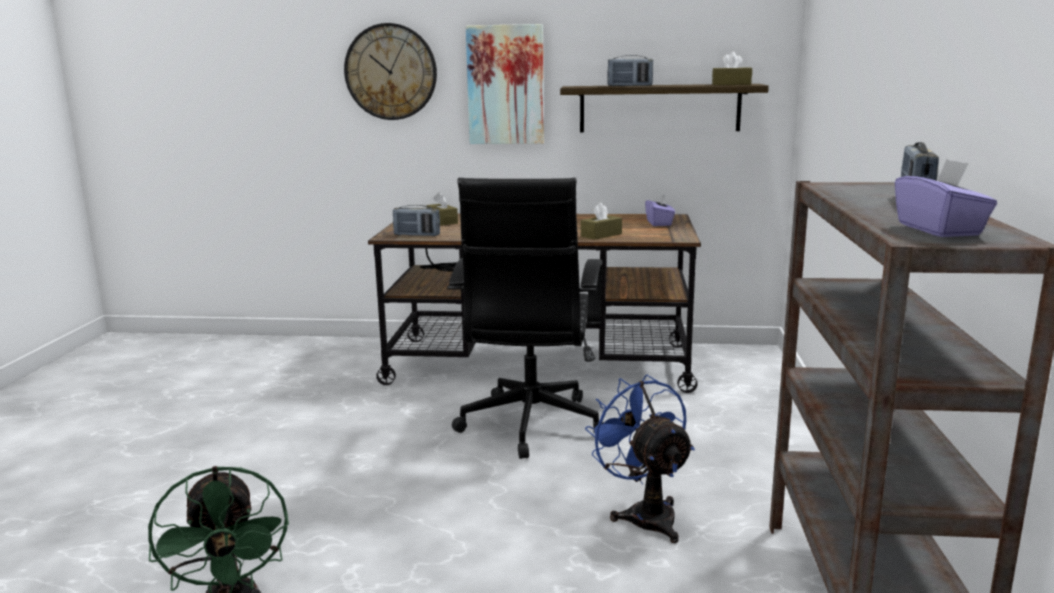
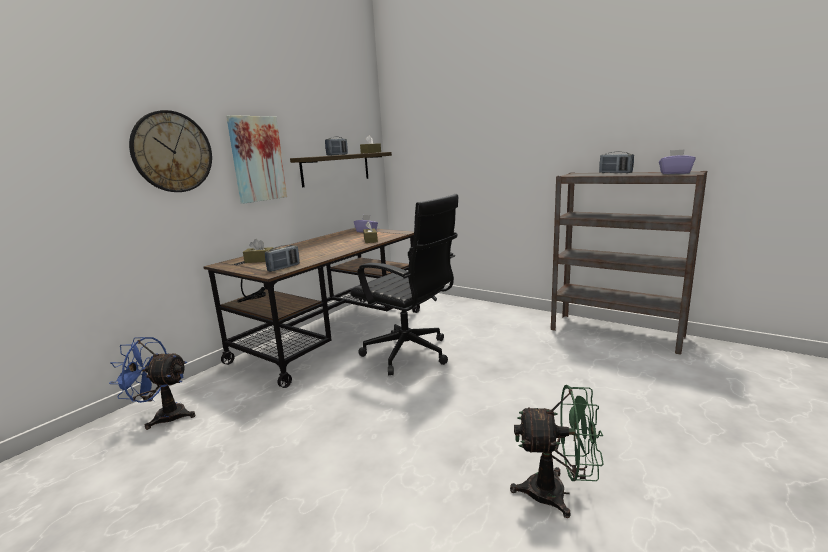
camera: 60 degrees left, 0 degrees up
(645, 514) = (524, 349): blue fan -> blue fan (164, 416)

